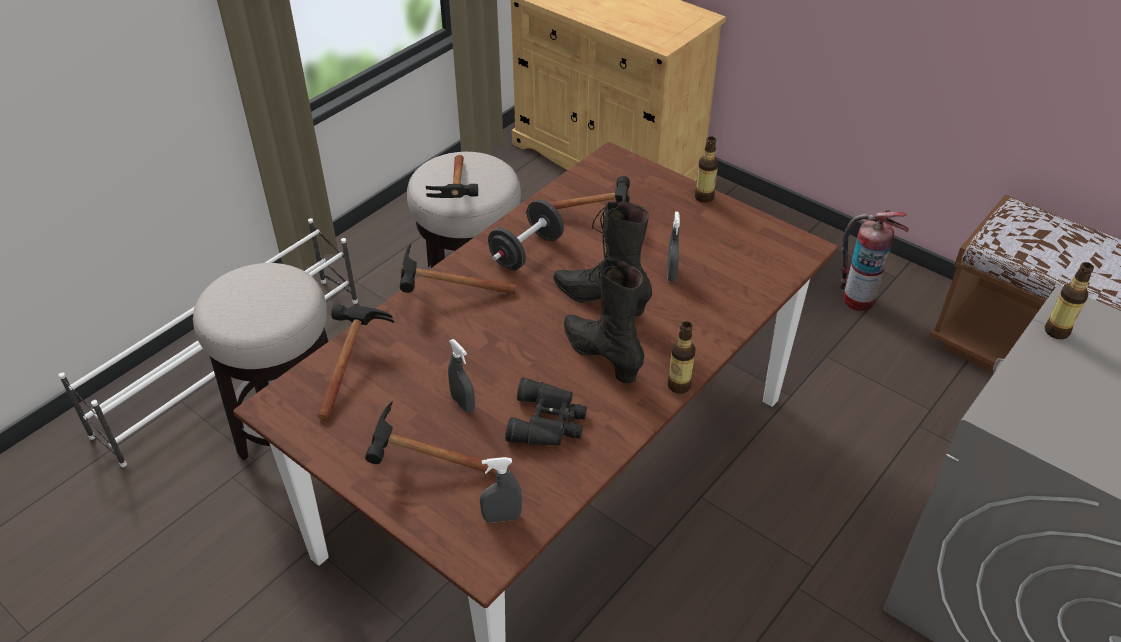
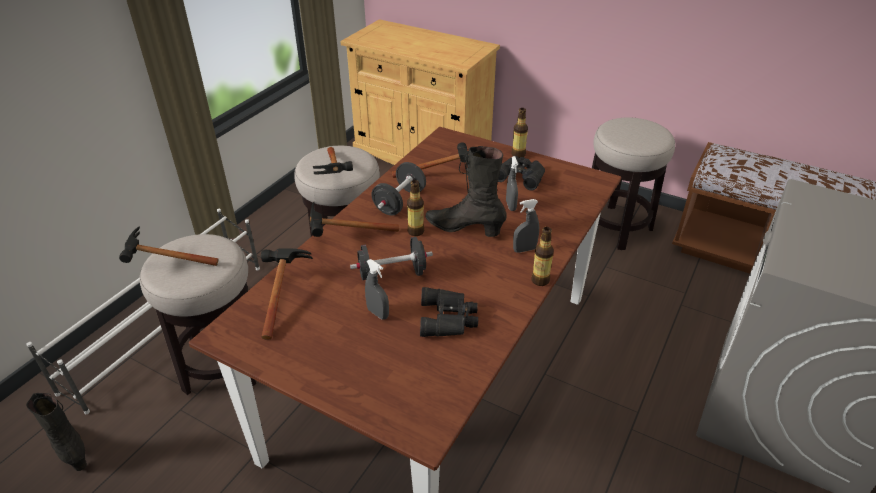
camera: 10 degrees left, 5 degrees down
(422, 464) = (356, 363): hammer -> hammer (163, 265)
(493, 353) = (392, 275): none -> black dumbbell
(502, 517) = (431, 395): grey spray bottle -> grey spray bottle (524, 249)
(601, 356) = (476, 266): black boot -> black boot (71, 449)
(699, 230) = (521, 175): none -> black binoculars
(858, 299) = (615, 227): fire extinguisher -> stool
(1056, 331) = (802, 208): bottle -> bottle (416, 231)

